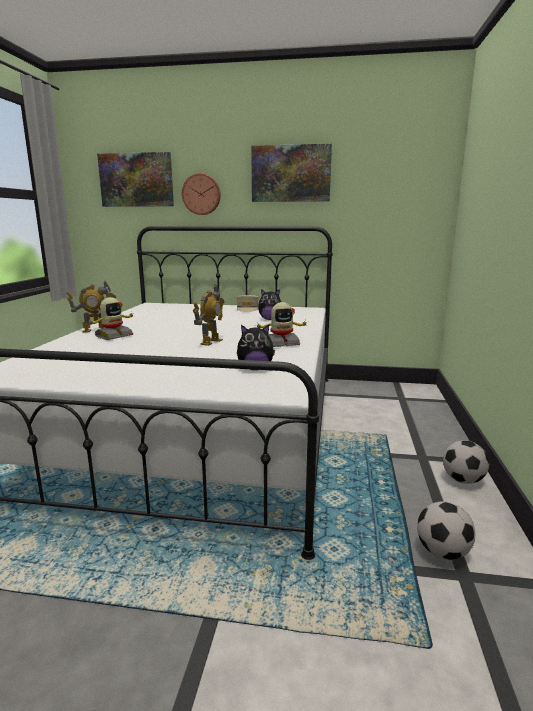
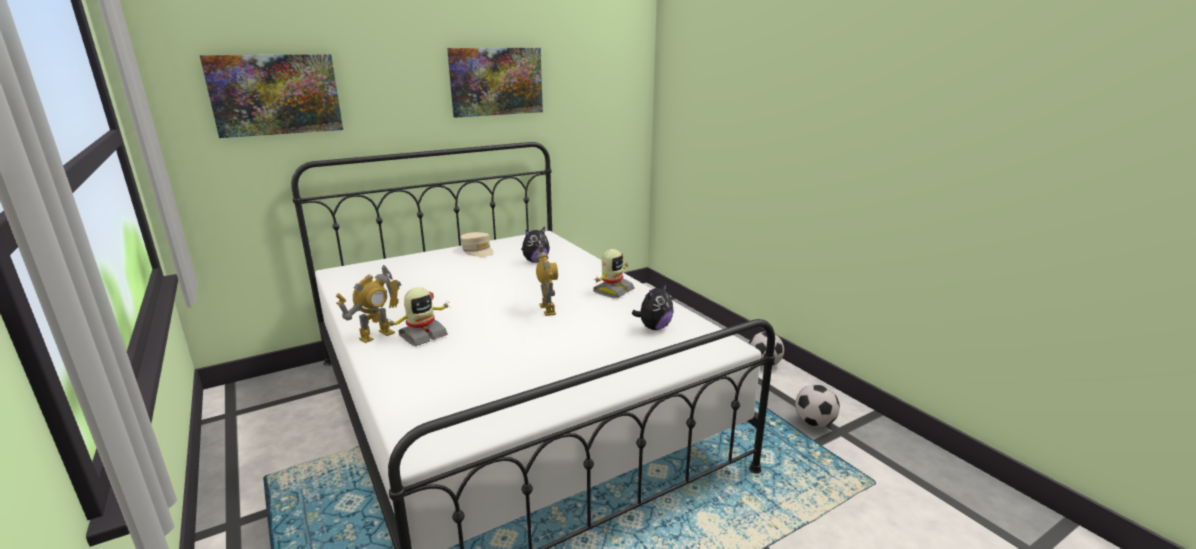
camera: 40 degrees left, 5 degrees up
(113, 336) = (422, 335): toy robot -> toy robot turned 45 degrees clockwise
(201, 194) = (383, 111): wall clock -> none

